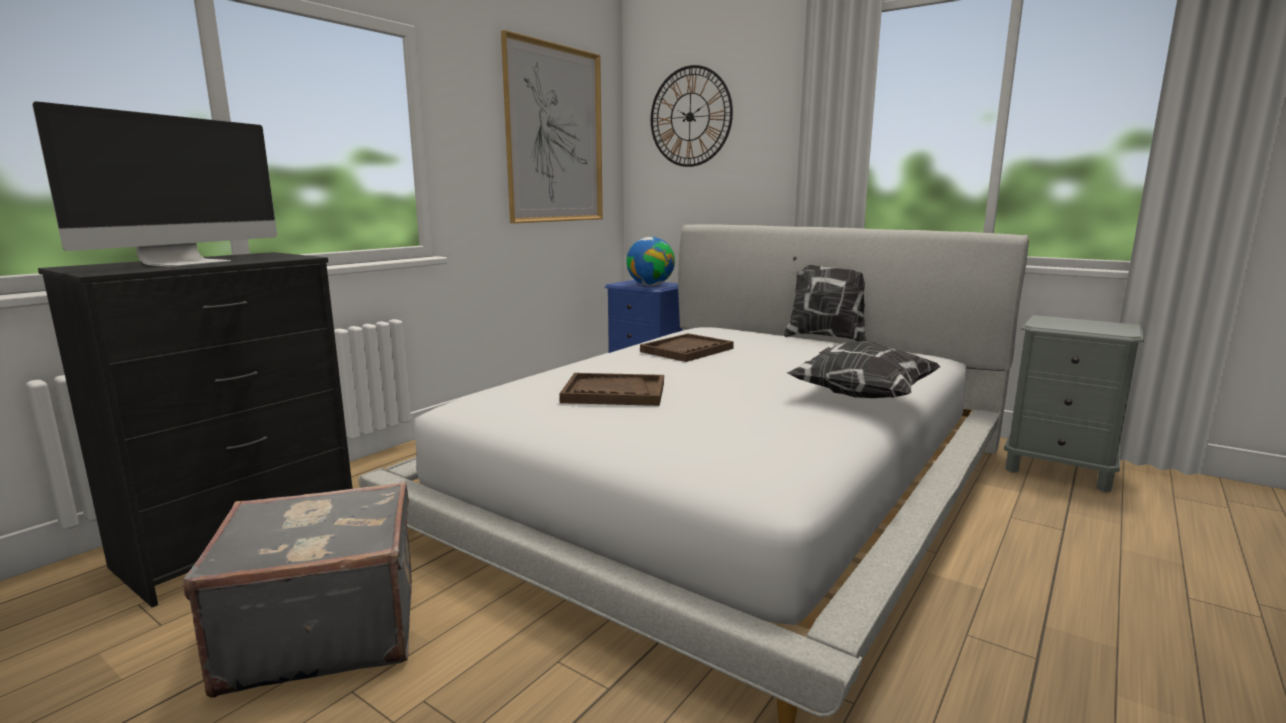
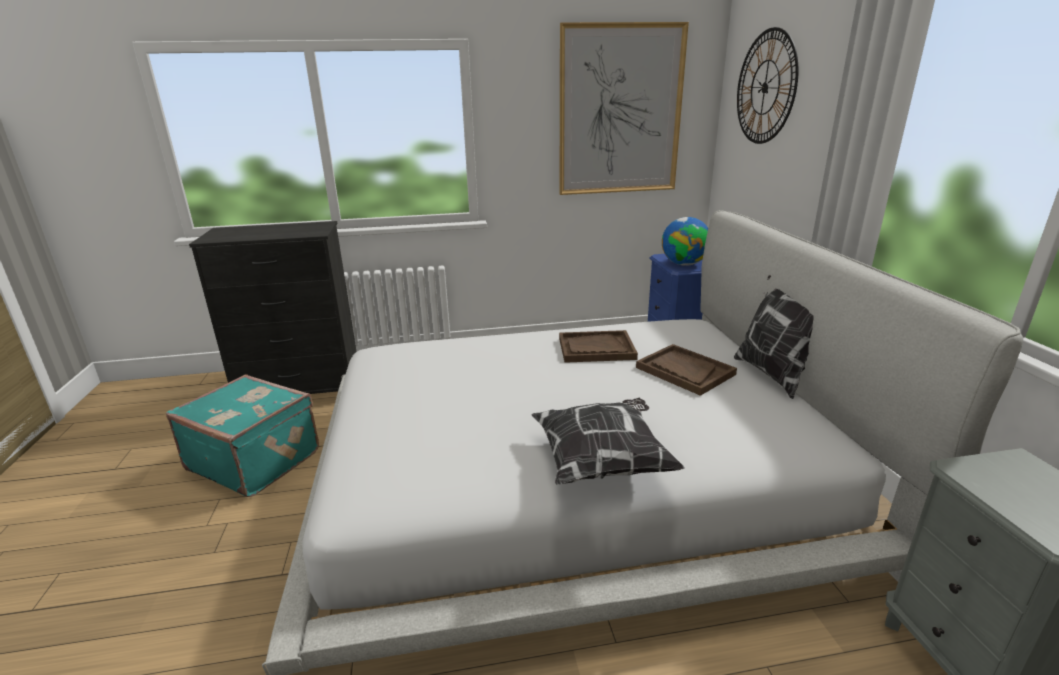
camera: 45 degrees right, 10 degrees up
(187, 262) = (262, 232): monitor -> none
(324, 630) = (256, 459): grey suitcase -> turquoise suitcase
(614, 393) = (450, 376): brown tray -> brown tray (684, 371)

